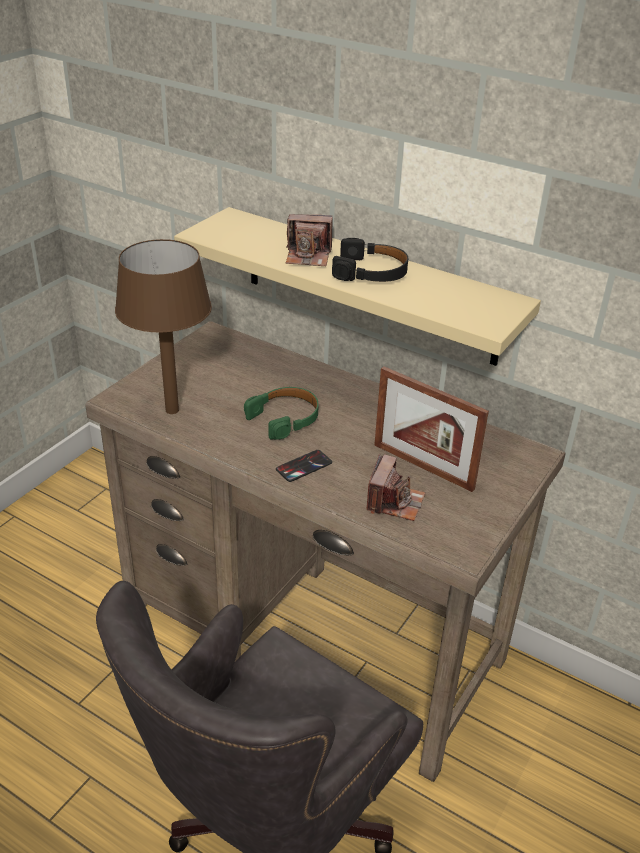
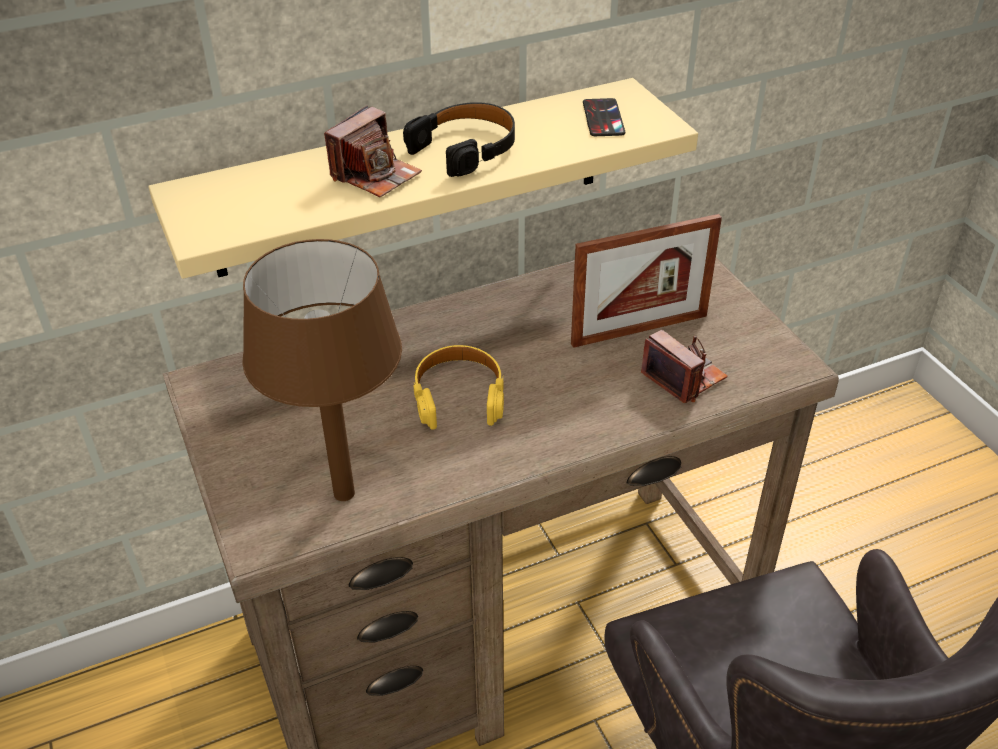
camera: 55 degrees left, 5 degrees up
(285, 418) = (459, 395): green headphones -> yellow headphones
(304, 466) = (566, 419): phone -> phone (603, 118)

